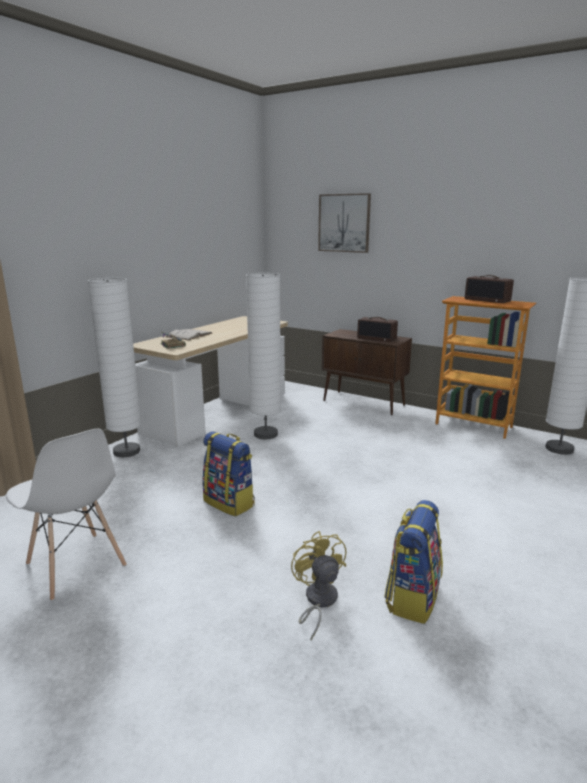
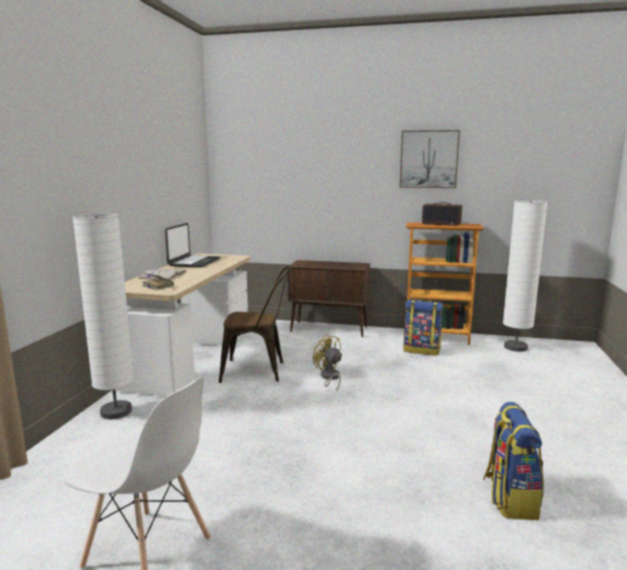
camera: 20 degrees left, 5 degrees down
(229, 325) = (194, 262): none -> laptop
(230, 503) = (274, 445): backpack -> backpack (422, 350)
(266, 434) = (258, 371): white floor lamp -> brown chair
(318, 601) = (435, 524): yellow fan -> yellow fan (329, 378)
(344, 223) = (297, 158): picture -> picture (429, 159)
(377, 338) = (341, 266): radio -> none

